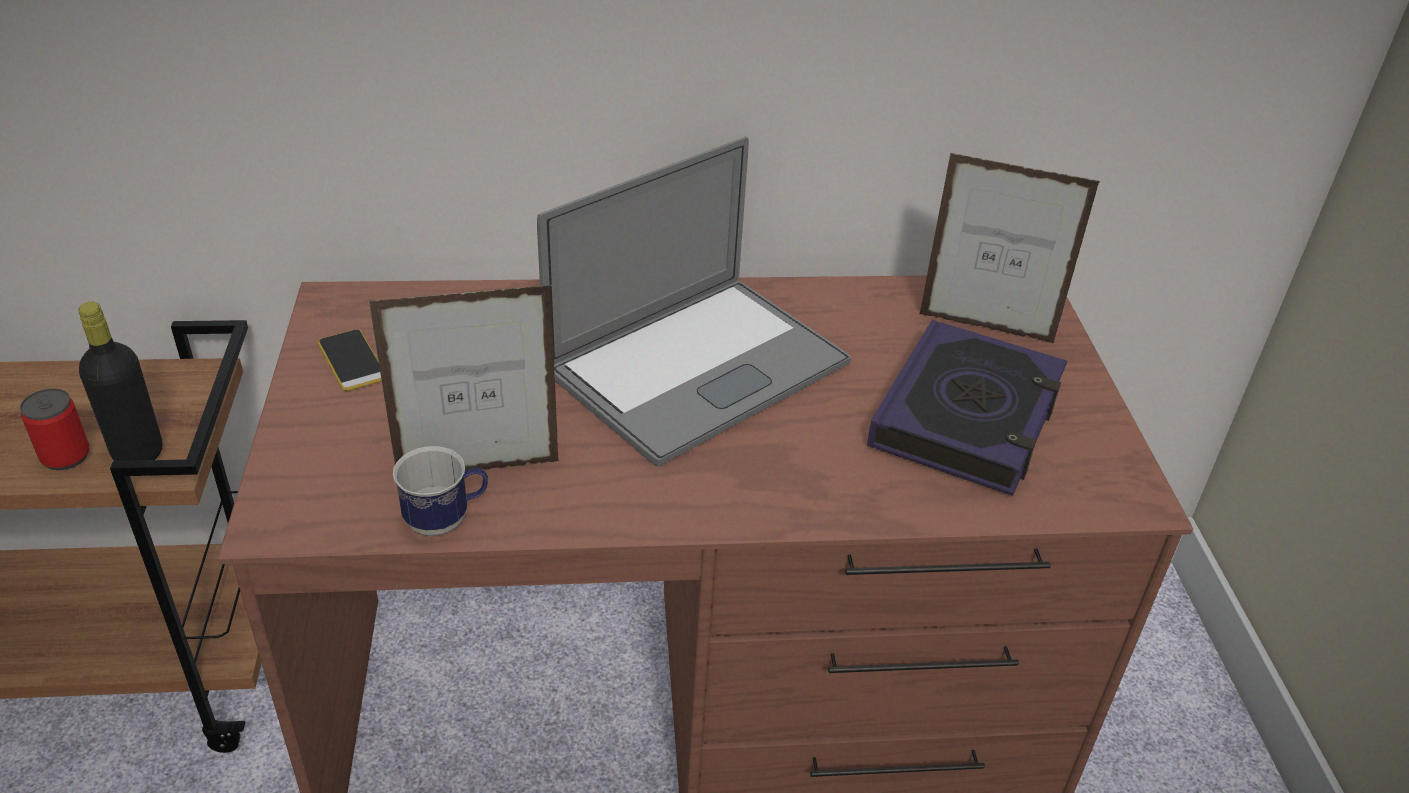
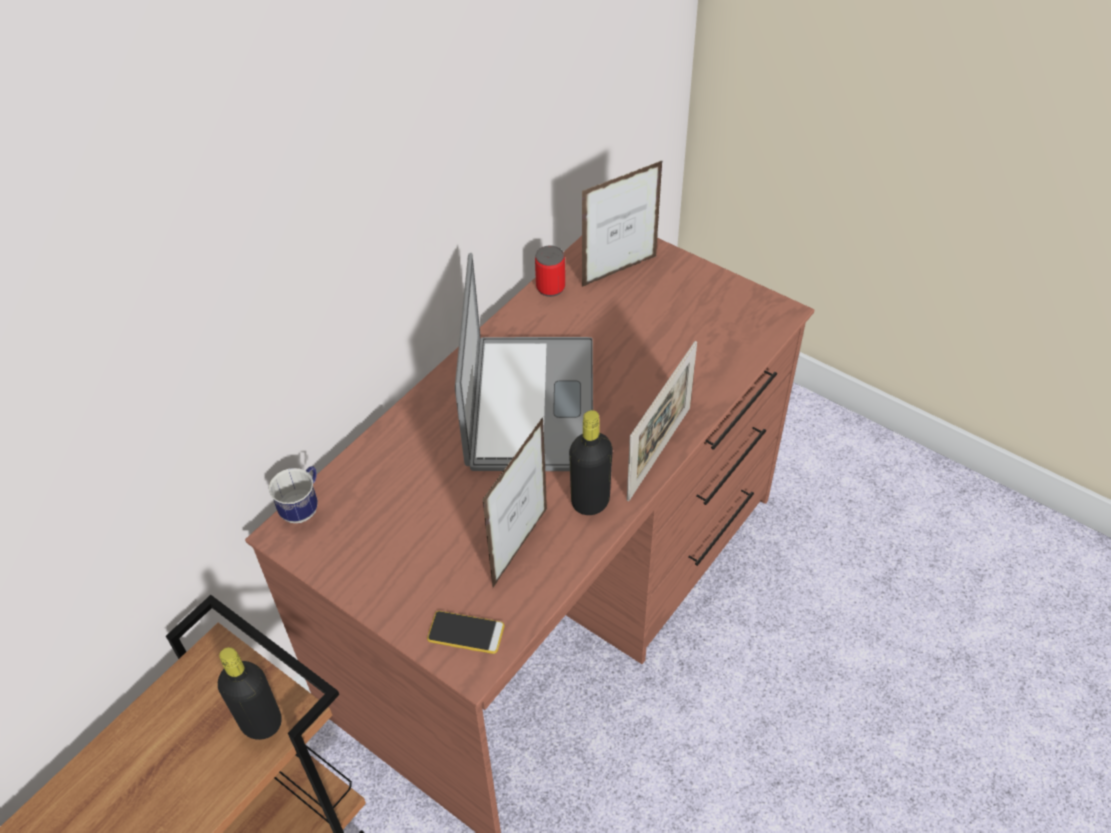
camera: 45 degrees left, 10 degrees up
(65, 456) = (222, 766): can -> can (550, 287)
(352, 361) = (360, 554): phone -> phone (466, 632)
(446, 520) = (546, 583): mug -> mug (303, 507)
(608, 491) = (590, 501): none -> black bottle
(754, 510) = (659, 453): none -> picture frame
(967, 417) = (674, 328): book -> none

